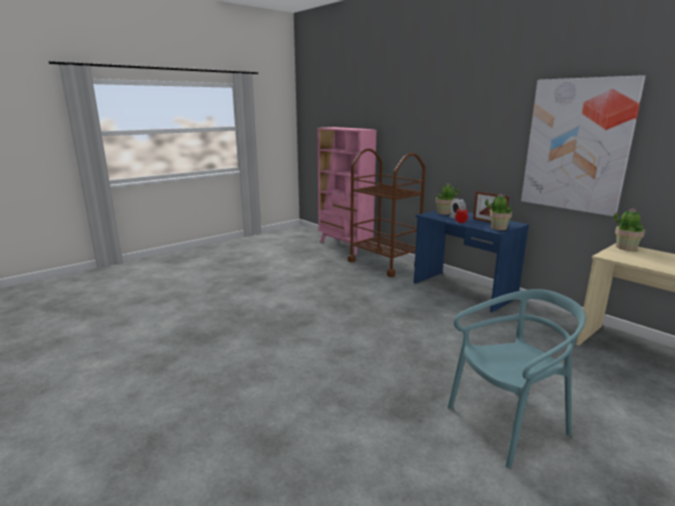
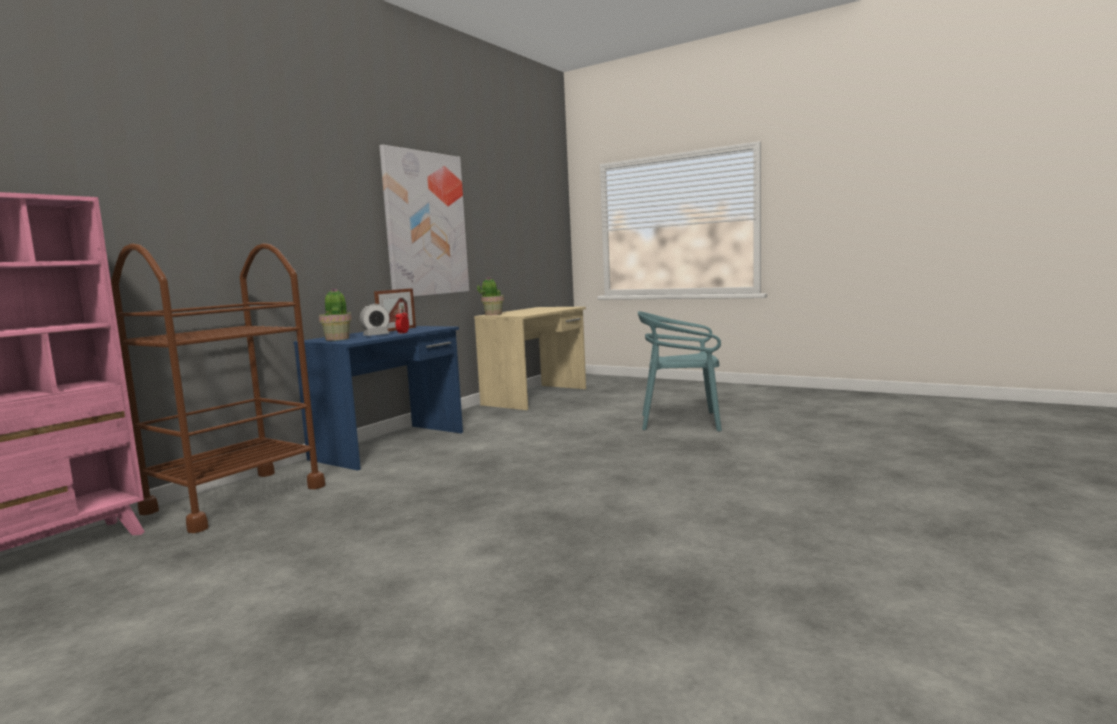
camera: 105 degrees left, 10 degrees down
(498, 228) = (429, 327): potted plant -> none
(508, 424) = (681, 422): turquoise chair -> turquoise chair turned 45 degrees counterclockwise

